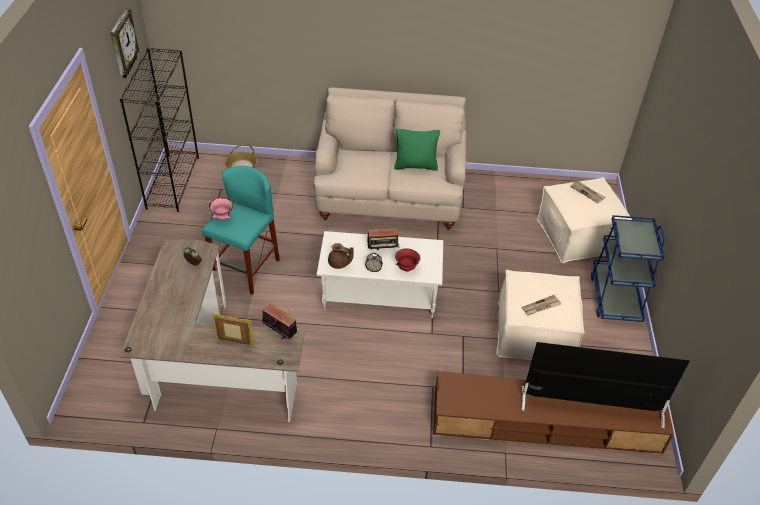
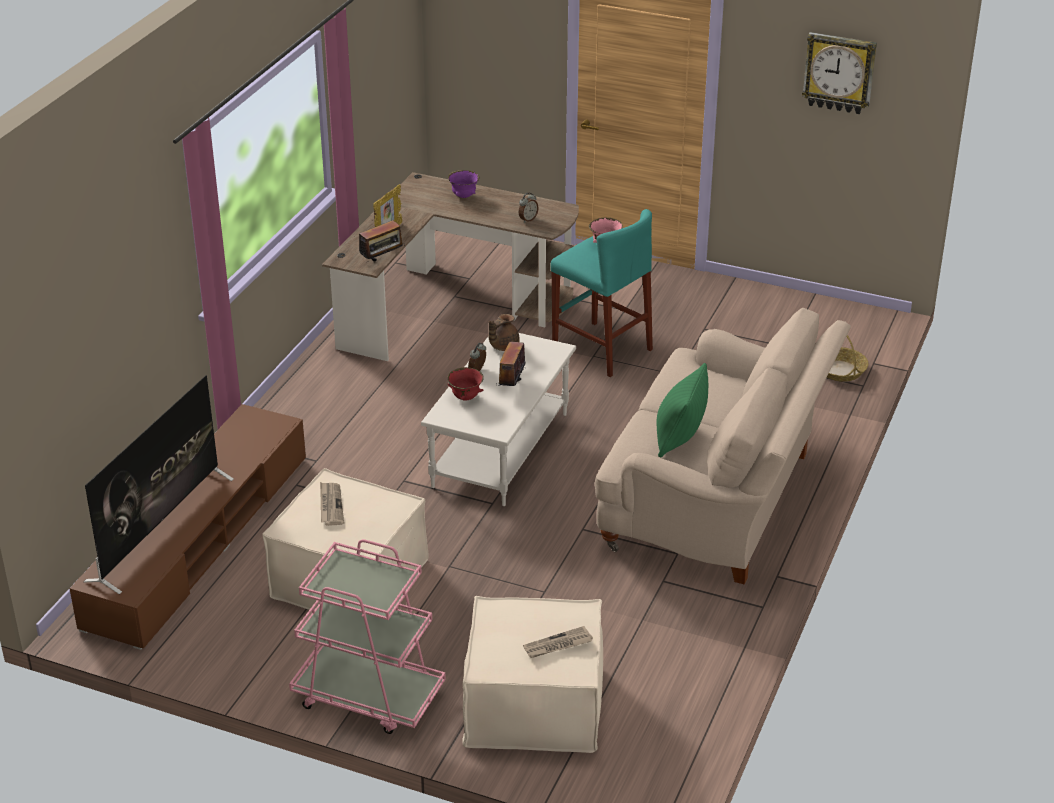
camera: 110 degrees right, 10 degrees down
(161, 310) = (464, 196): none -> purple bowl
(173, 182) = (815, 309): black bookcase -> none
(615, 297) = (368, 696): blue cart -> pink cart

